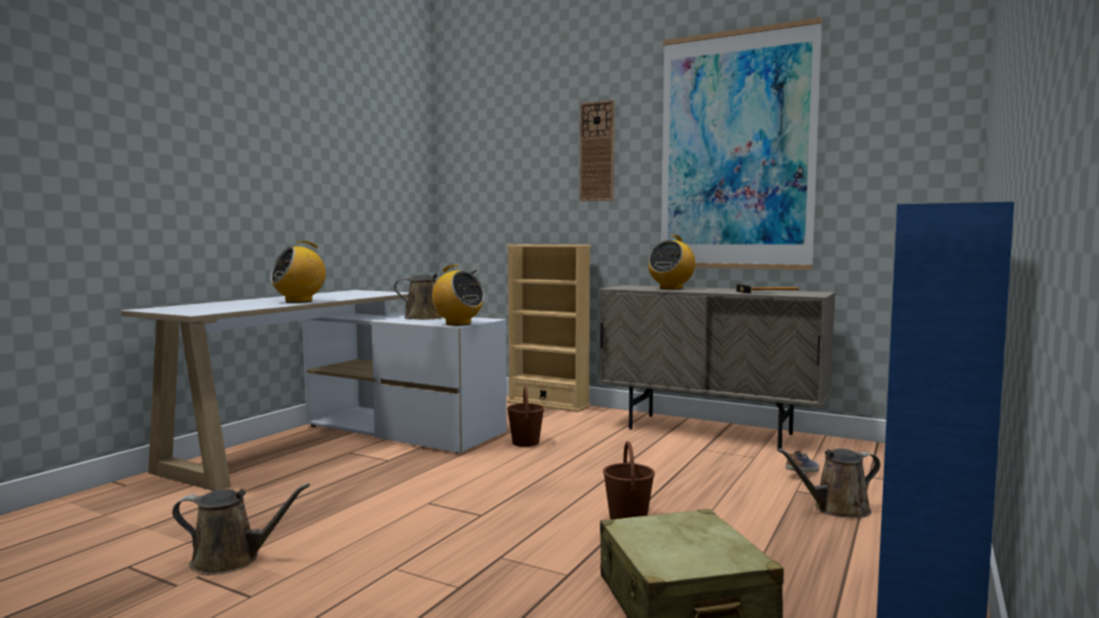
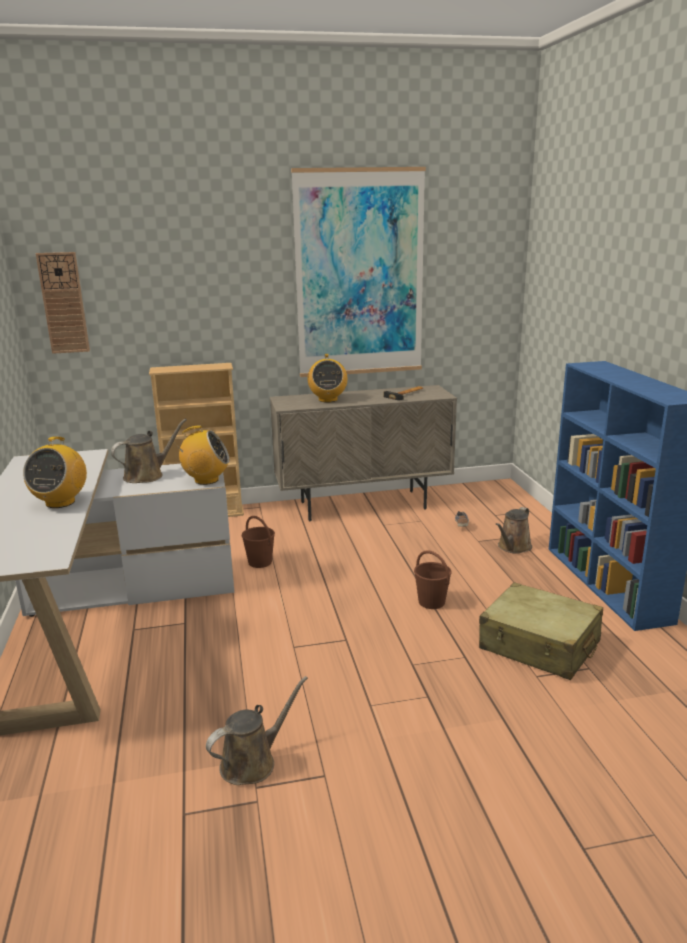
camera: 40 degrees left, 15 degrees up
(597, 151) = (228, 272): wall clock -> wall clock (63, 303)

